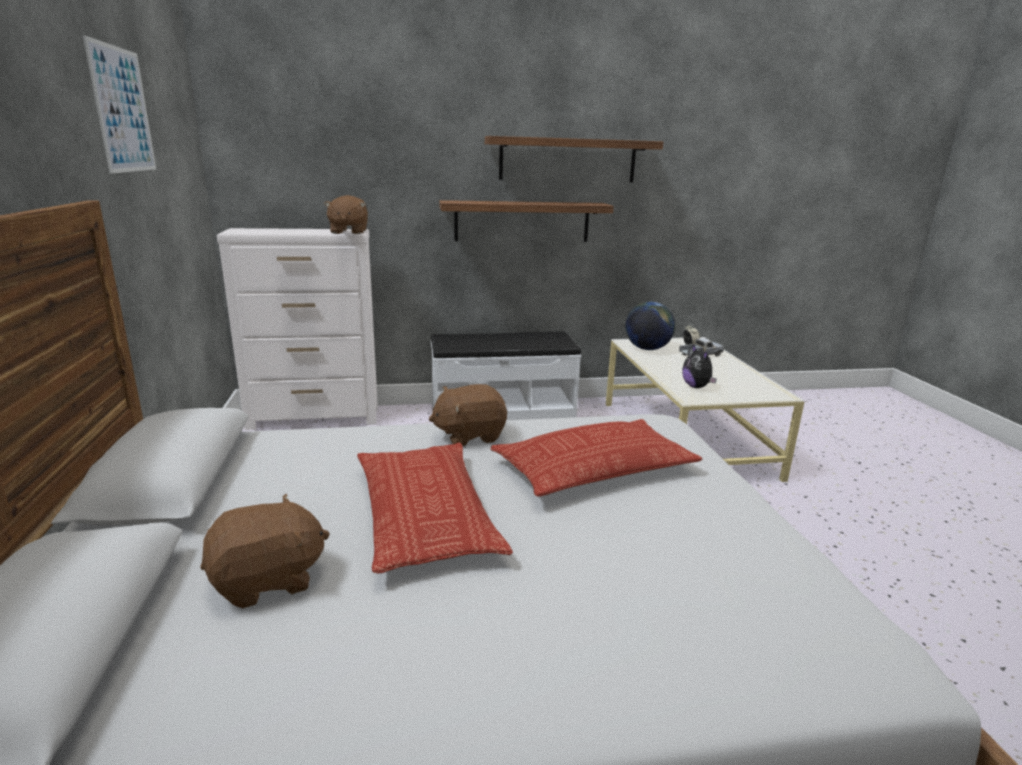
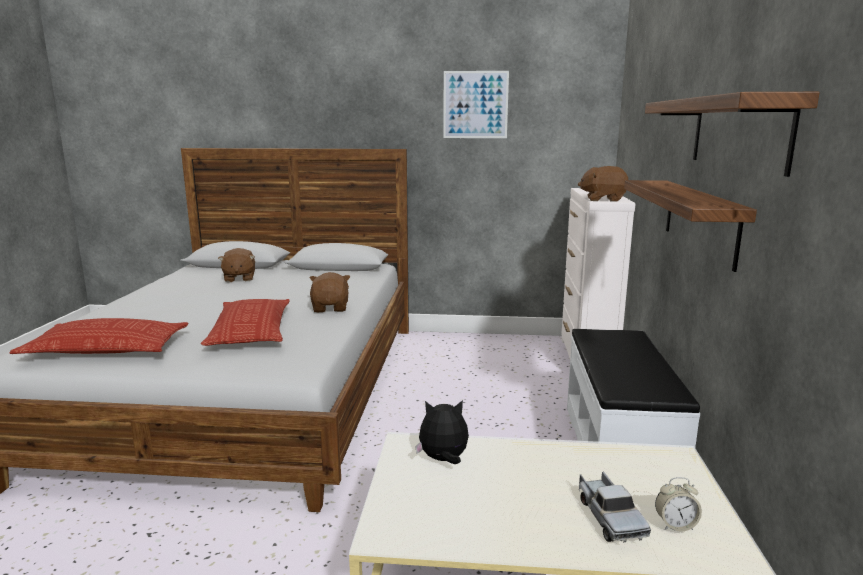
camera: 105 degrees right, 5 degrees down
(425, 513) = (253, 296): pillow -> pillow (107, 348)
(647, 349) = (638, 466): globe -> none

